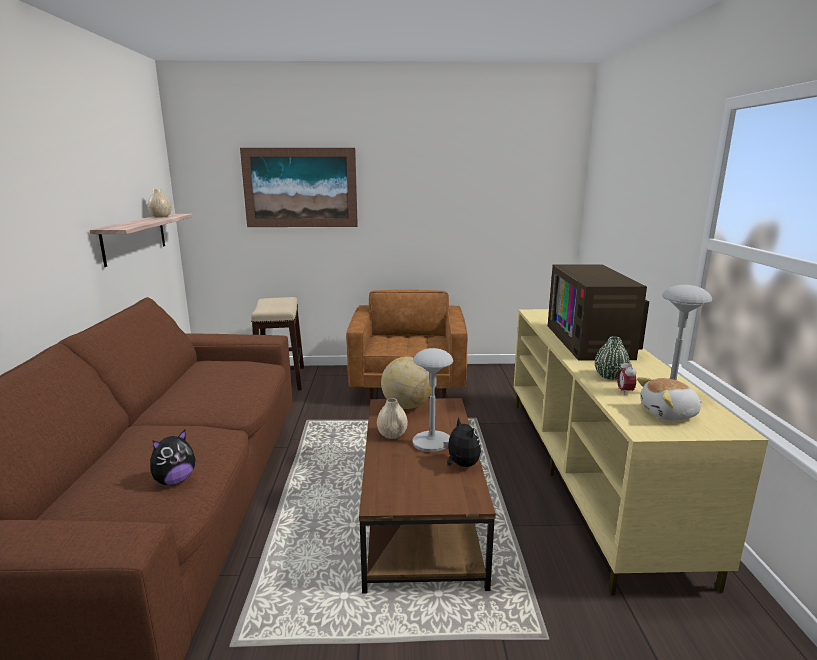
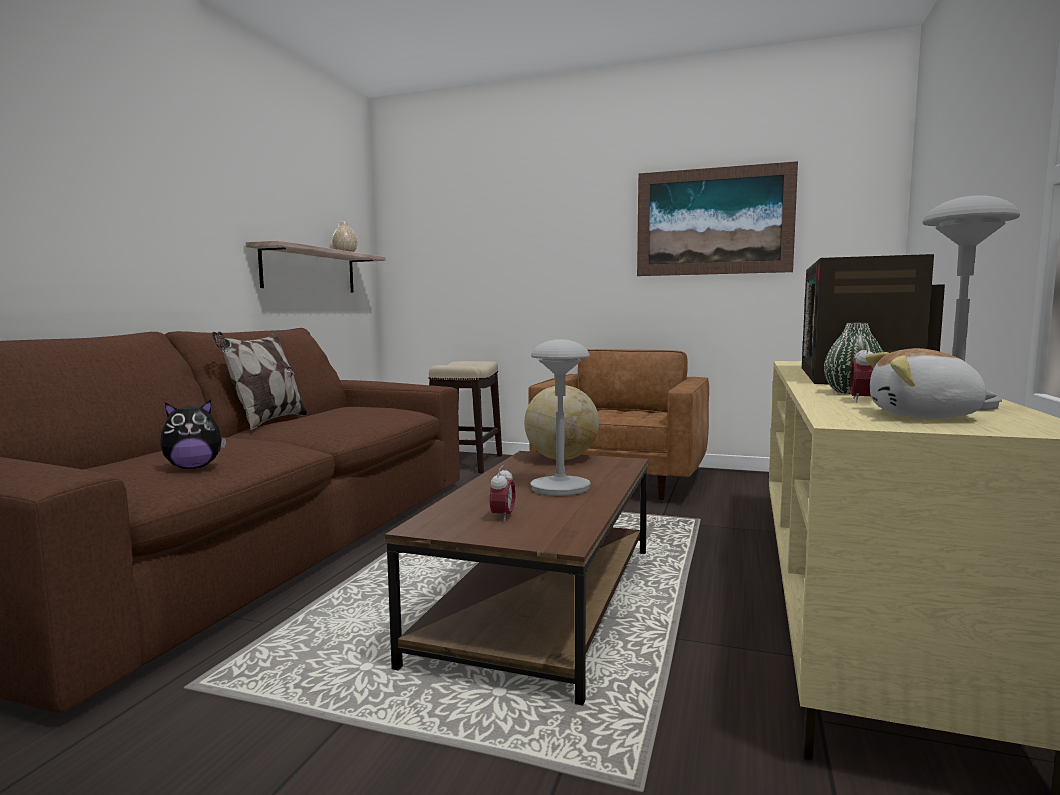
camera: 20 degrees right, 10 degrees down
(157, 398) = (266, 422): none -> pillow
(300, 188) = (509, 227): picture -> picture (713, 221)
(392, 435) = (513, 477): beige vase -> none
(420, 482) = (502, 517): none -> alarm clock
(461, 465) = (581, 509): plush toy -> none

